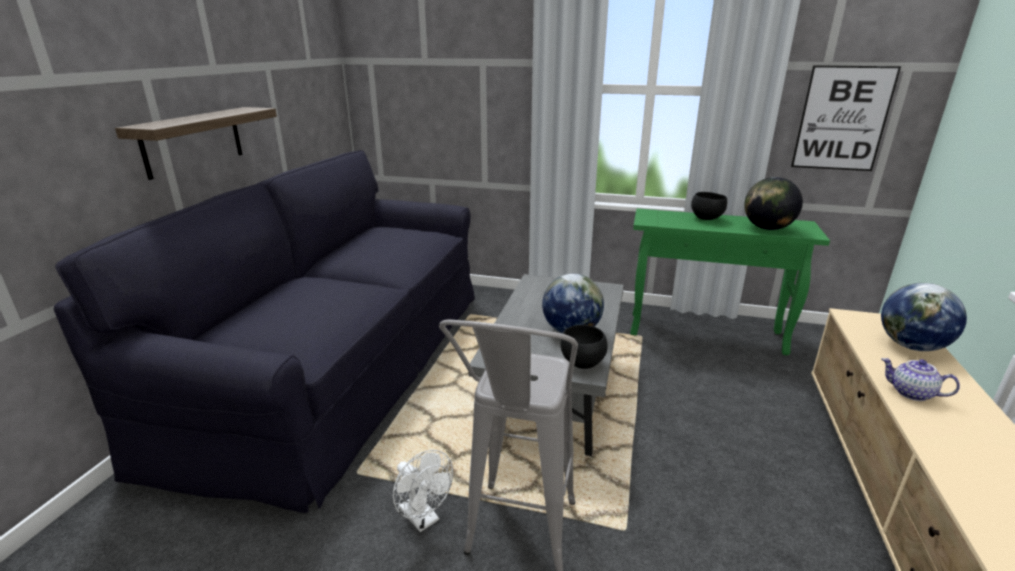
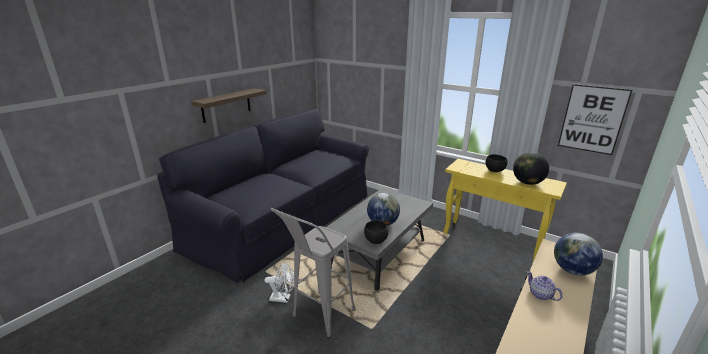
camera: 20 degrees right, 0 degrees up
(423, 519) = (283, 298): white fan -> white fan turned 60 degrees counterclockwise
(706, 333) = (492, 241): green console table -> yellow console table

